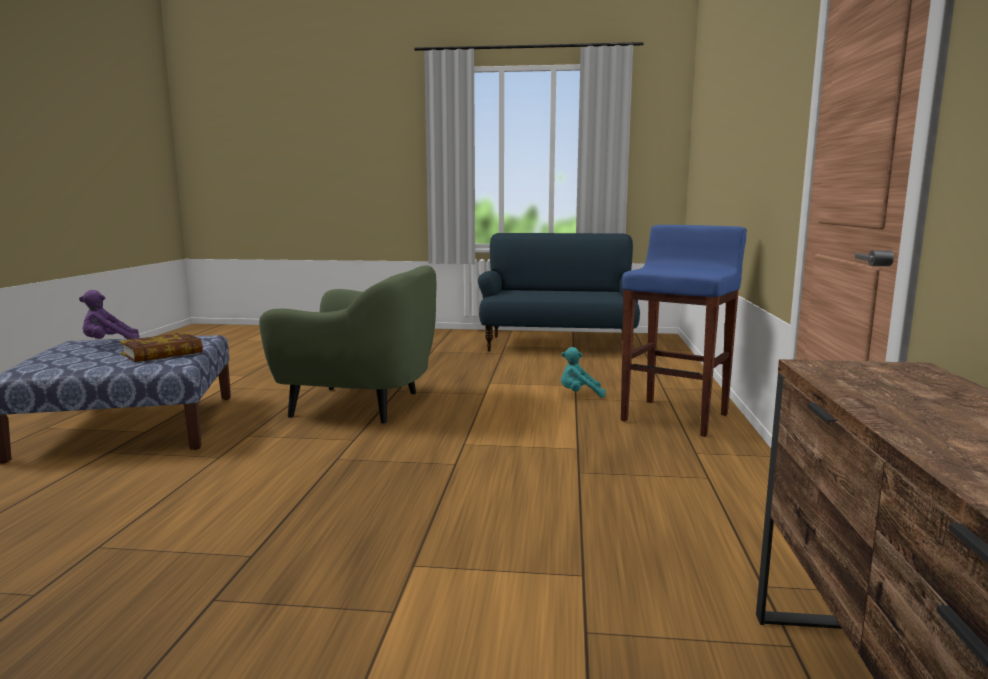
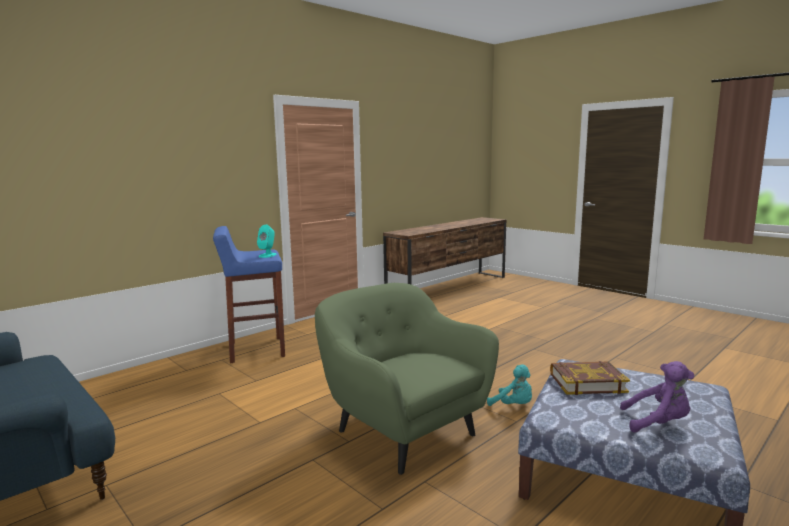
camera: 140 degrees left, 0 degrees up
(579, 394) = (244, 383): turquoise plush toy -> turquoise plush toy (513, 406)
(660, 270) = (267, 255): none -> turquoise speaker

